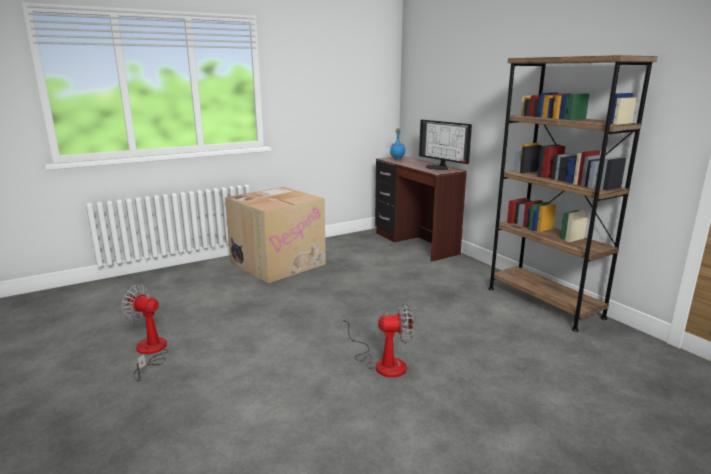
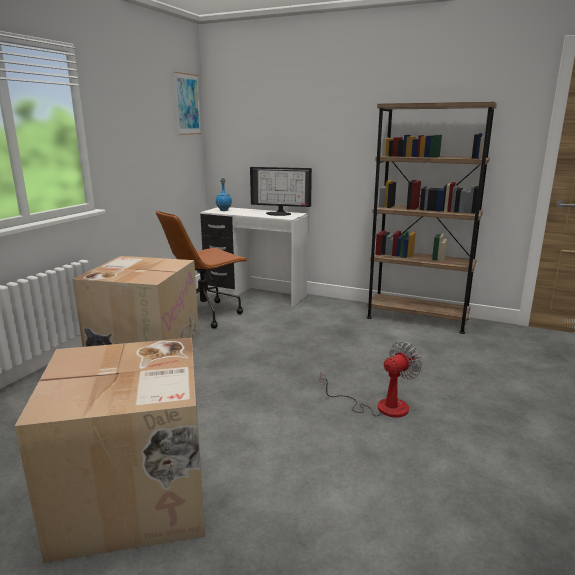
camera: 35 degrees left, 0 degrees up
(150, 352) = (135, 495): fan -> cardboard box
(351, 250) = (205, 314): none -> brown office chair
(379, 59) = (187, 104): none -> picture
(414, 243) = (255, 294): brown desk -> white desk

